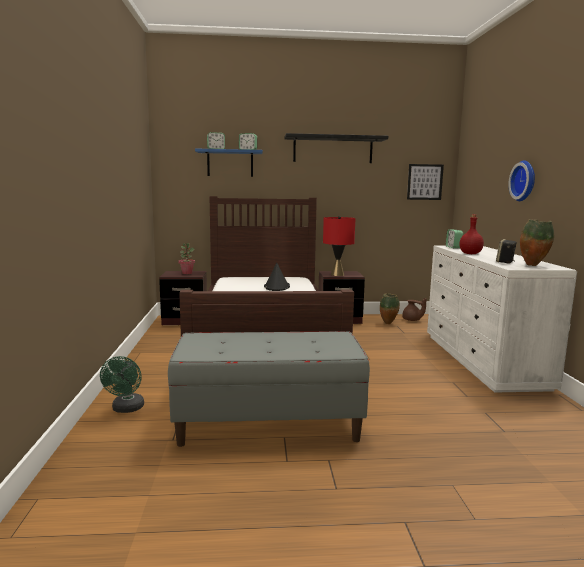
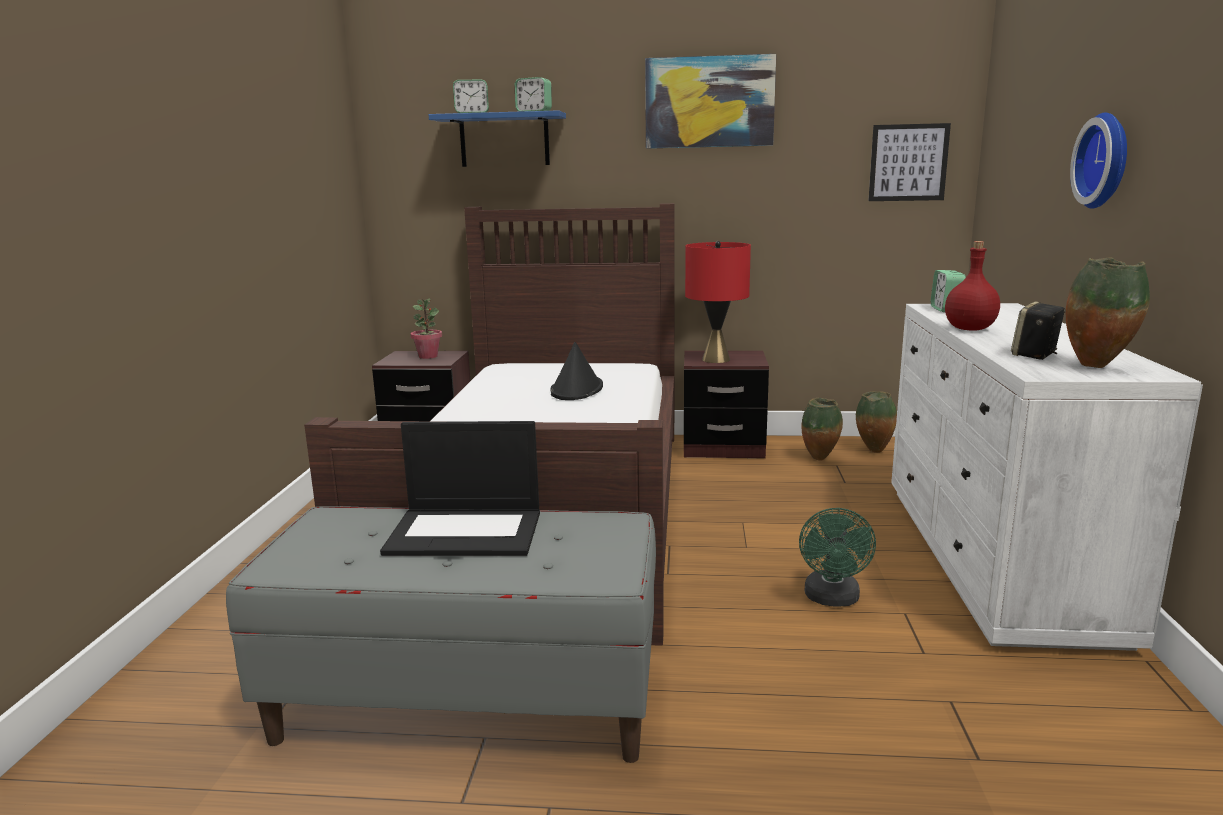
camera: 10 degrees right, 5 degrees up
(126, 409) = (221, 646): green fan -> green fan (832, 599)
(270, 339) = (467, 532): none -> laptop
(333, 149) = (709, 102): black shelf -> picture
(412, 320) = (873, 451): brown teapot -> vase

